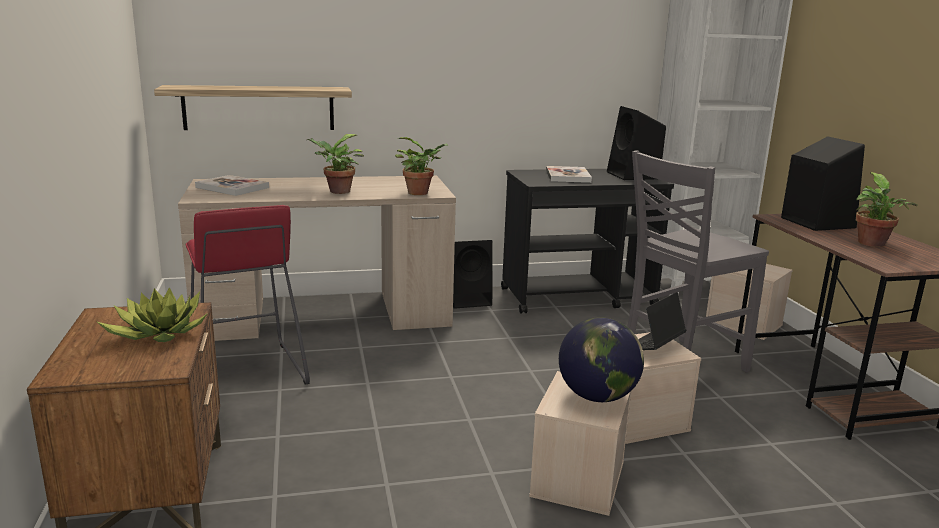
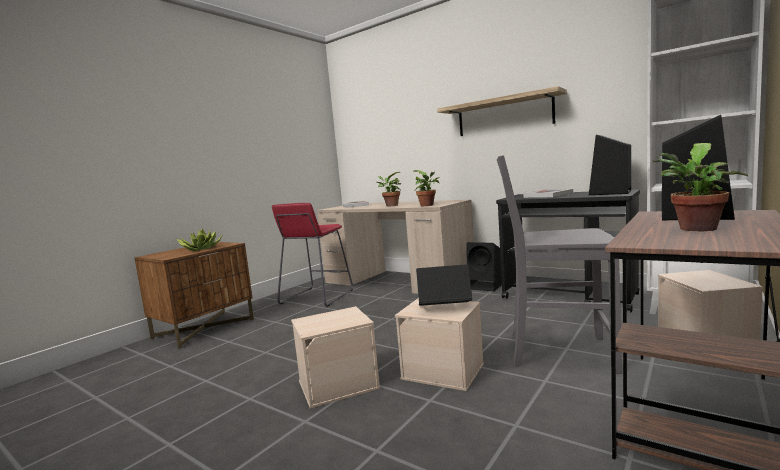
camera: 50 degrees right, 10 degrees down
(259, 108) = (380, 164): shelf -> shelf (504, 115)
(597, 396) = (337, 321): globe -> none

